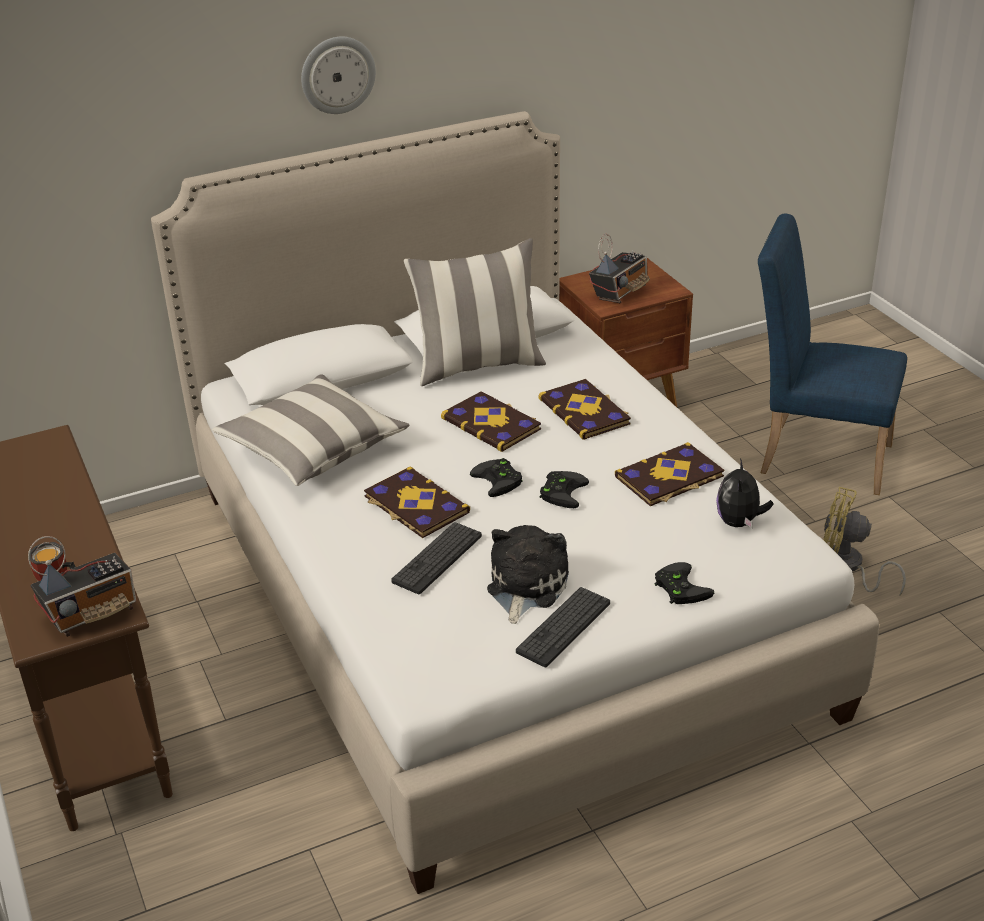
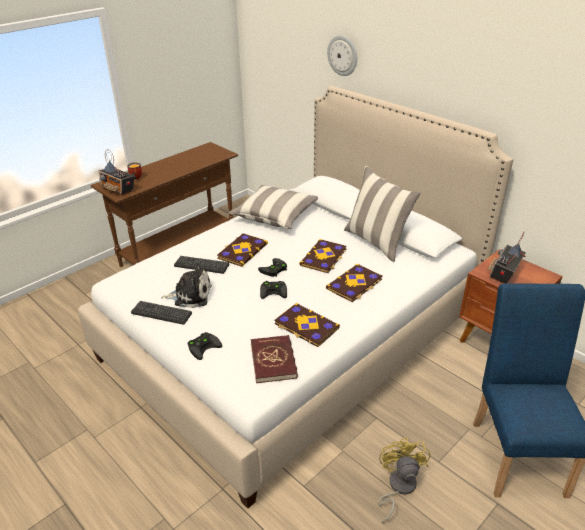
camera: 70 degrees right, 0 degrees up
(337, 74) = (410, 66): wall clock -> wall clock (343, 55)
(620, 293) = (504, 274): radio -> radio turned 105 degrees clockwise
(739, 522) = (273, 361): plush toy -> red book

